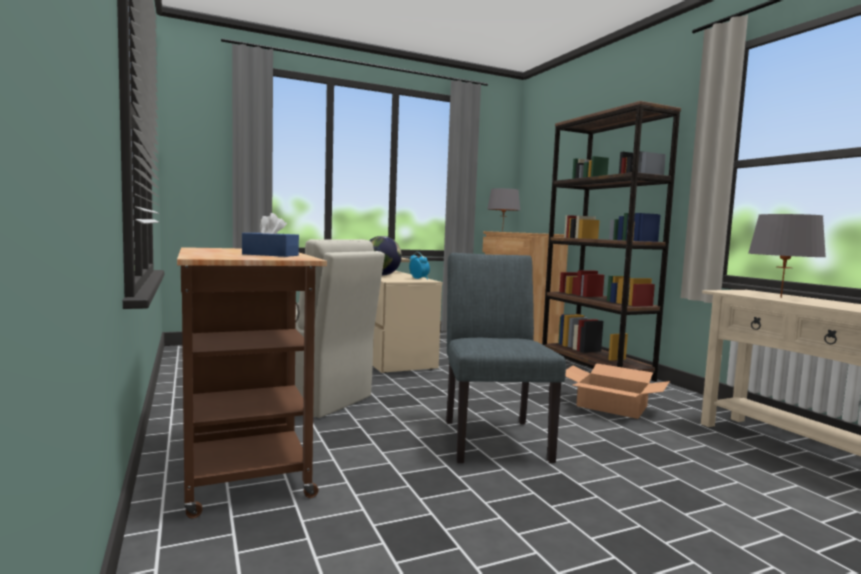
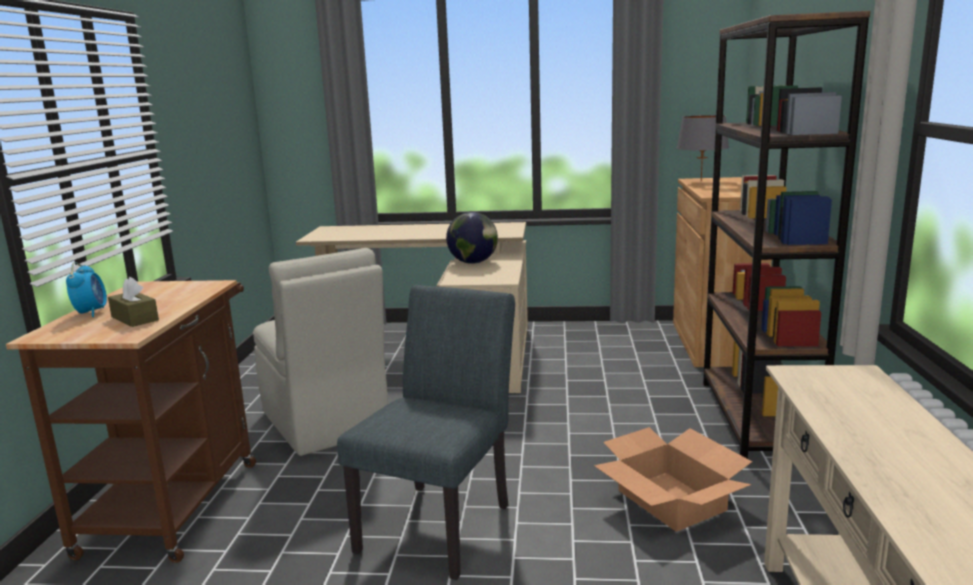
camera: 30 degrees right, 10 degrees up
(270, 255) = (135, 318): blue tissue box -> brown tissue box
(419, 279) = (502, 274): alarm clock -> alarm clock (91, 312)
(780, 297) = (846, 408): grey table lamp -> none

